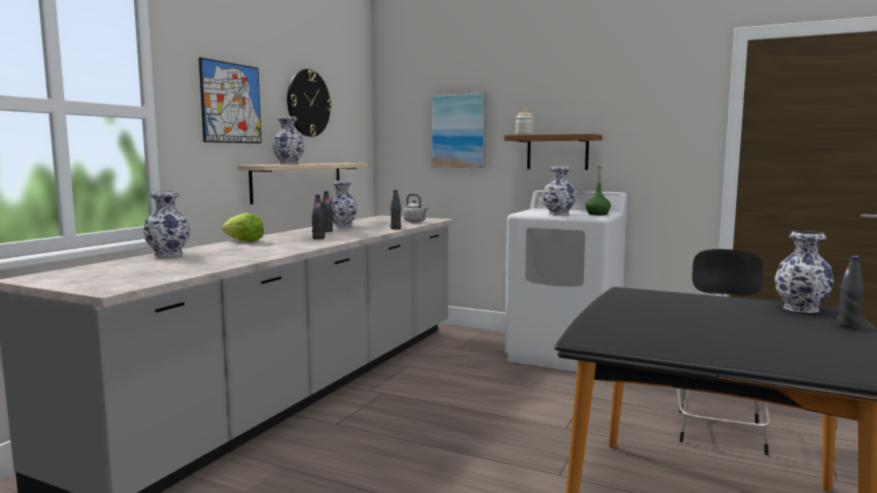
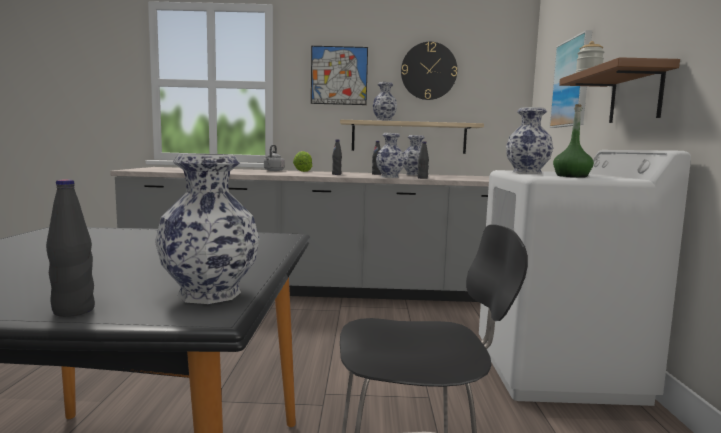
camera: 65 degrees right, 0 degrees up
(169, 254) = (239, 169): vase -> vase (390, 177)
(415, 222) = (481, 179): grey kettle -> grey kettle (273, 170)

